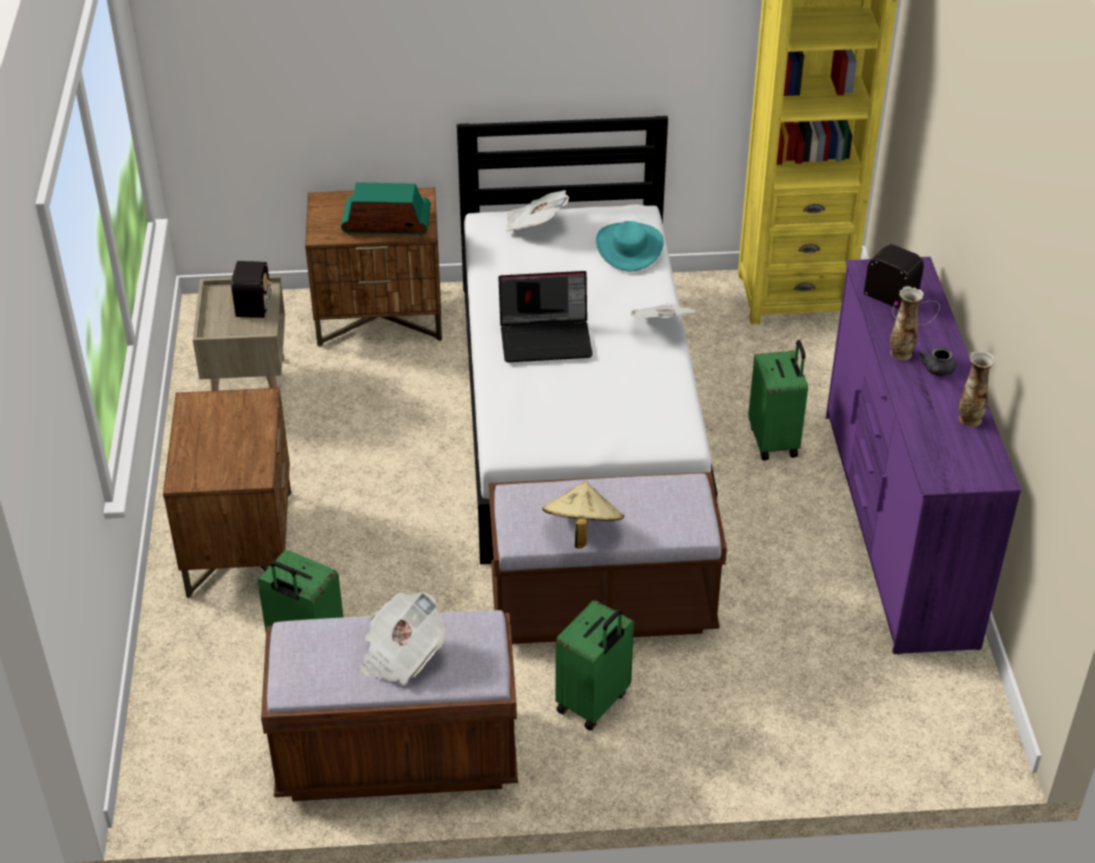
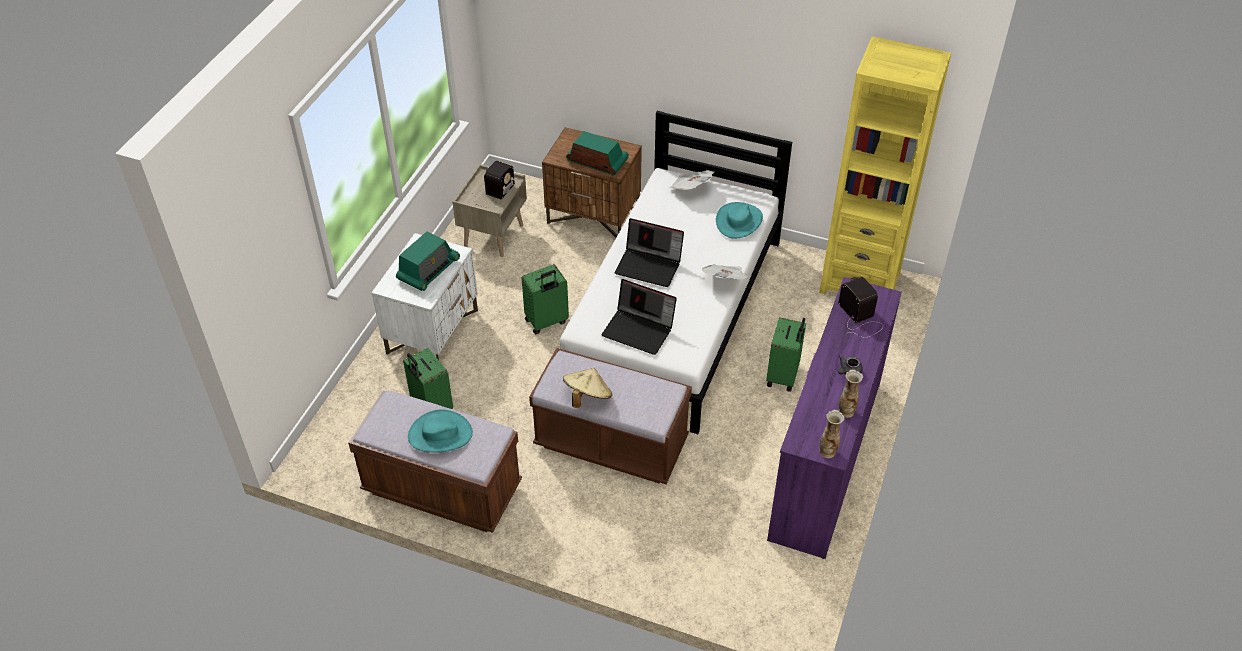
camera: 25 degrees right, 5 degrees up
(233, 436) = (428, 270): none -> radio
(240, 543) = (433, 332): brown nightstand -> white nightstand
(401, 654) = (440, 434): newspaper -> turquoise hat
(590, 423) = (639, 330): none -> laptop
(594, 703) = (569, 501): green suitcase -> green suitcase (546, 322)
(901, 353) = (833, 351): vase -> vase (827, 451)

